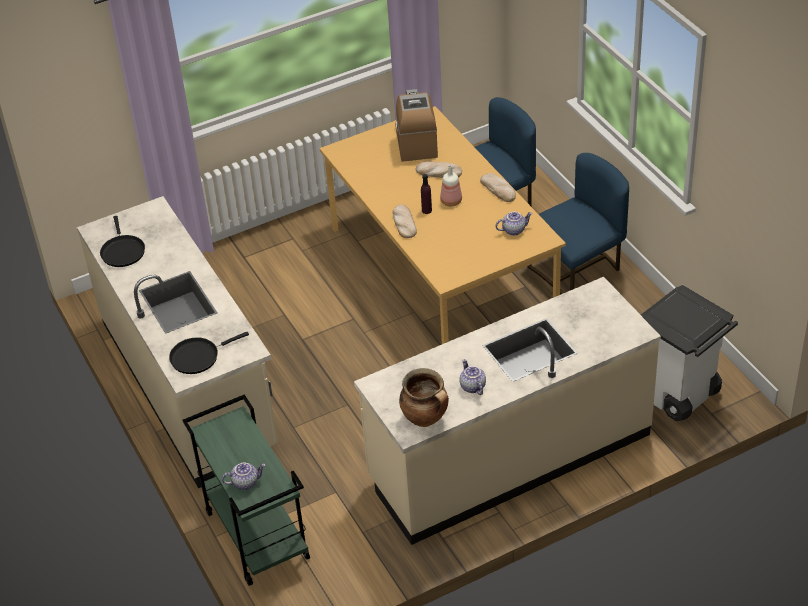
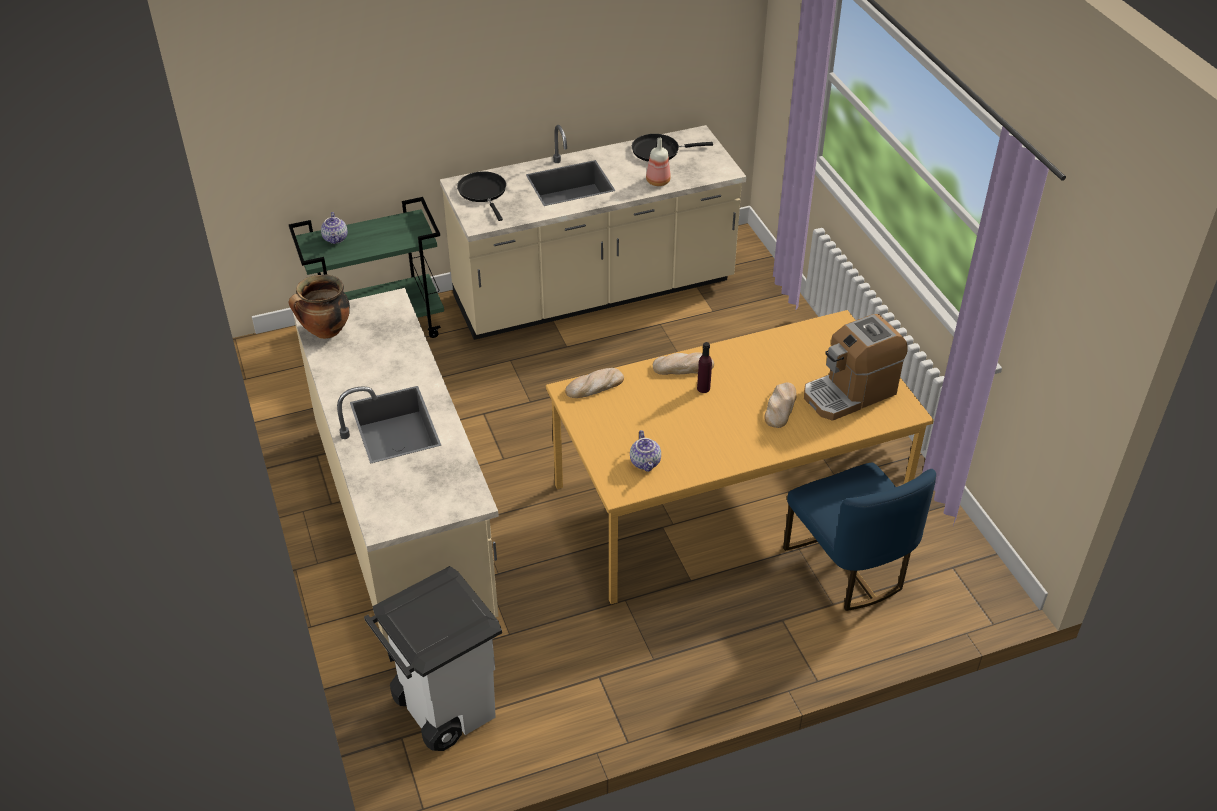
camera: 95 degrees right, 0 degrees up
(416, 142) = (849, 393): coffee machine -> coffee machine turned 150 degrees clockwise
(451, 202) = (716, 412): bottle -> bottle (657, 181)
(472, 386) = (356, 370): teapot -> none
(498, 189) = (734, 459): bread -> bread (594, 386)
(577, 271) = (710, 641): blue chair -> none

